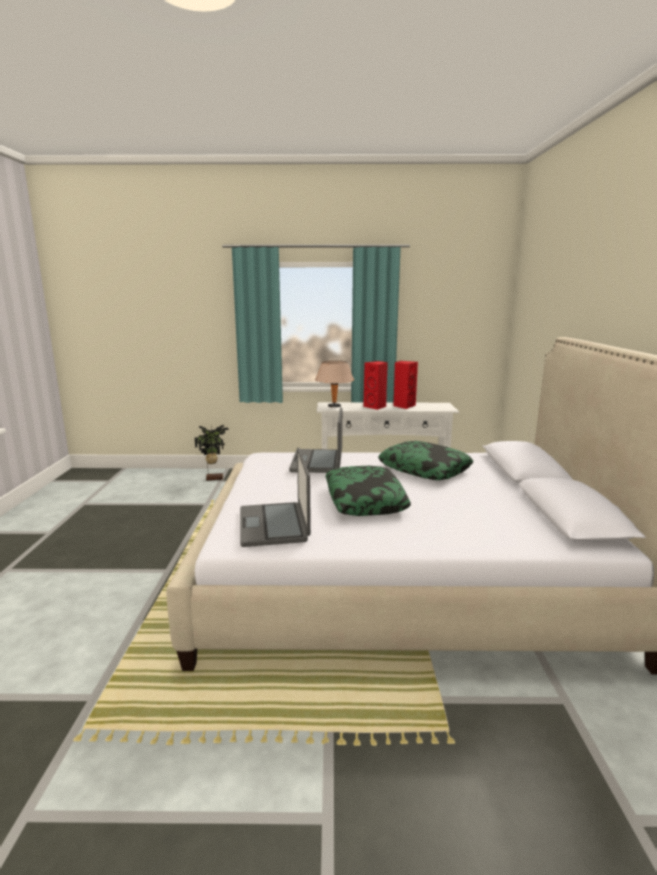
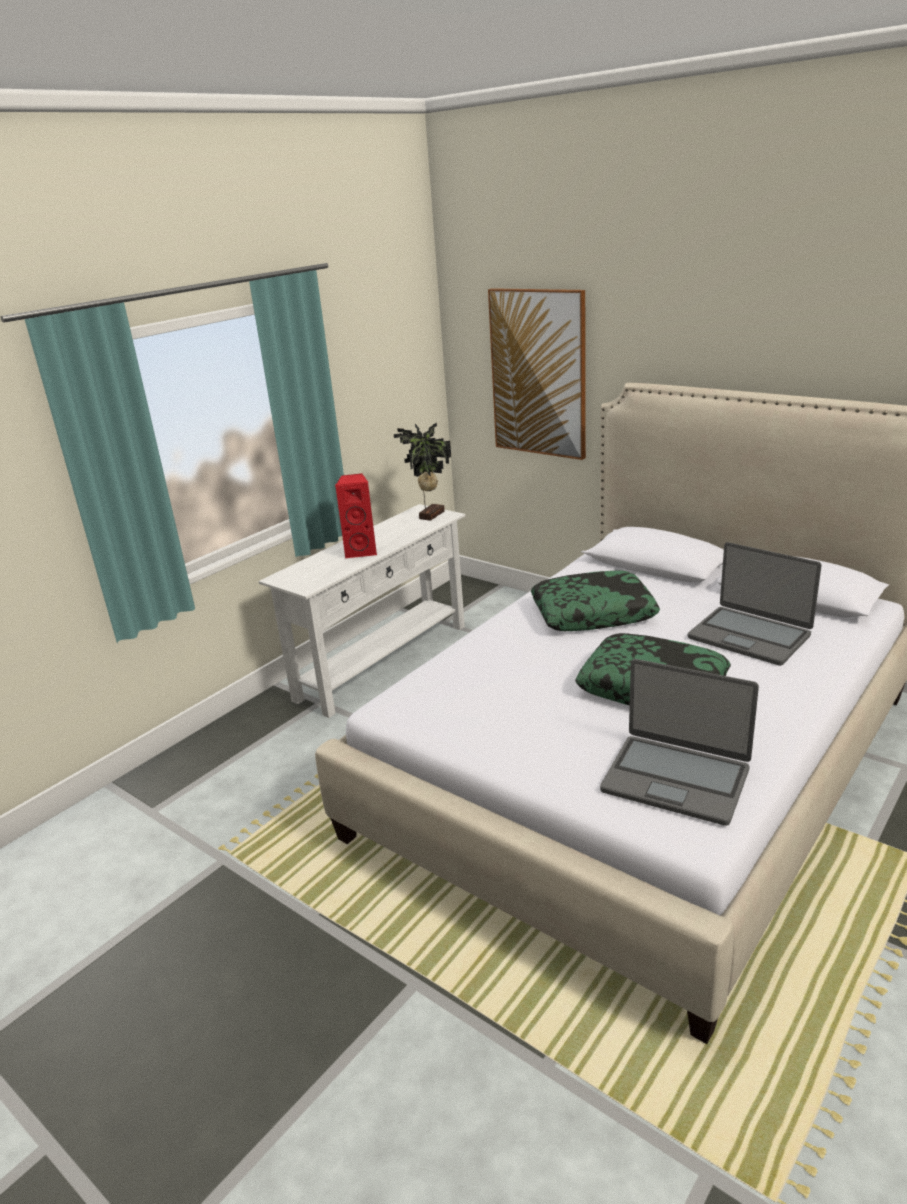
camera: 50 degrees left, 10 degrees up
(214, 478) = (128, 814): potted plant -> potted plant (429, 515)
(317, 462) = (488, 673): laptop -> laptop (749, 636)
(334, 406) = (307, 577): beige table lamp -> none
(404, 406) = (389, 534): red speaker -> none
(539, 331) = (538, 373): none -> picture

